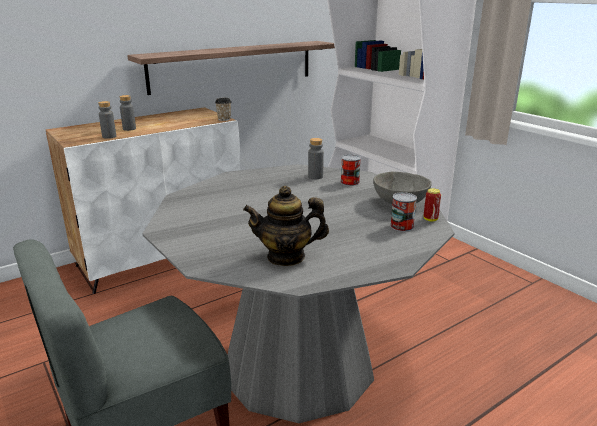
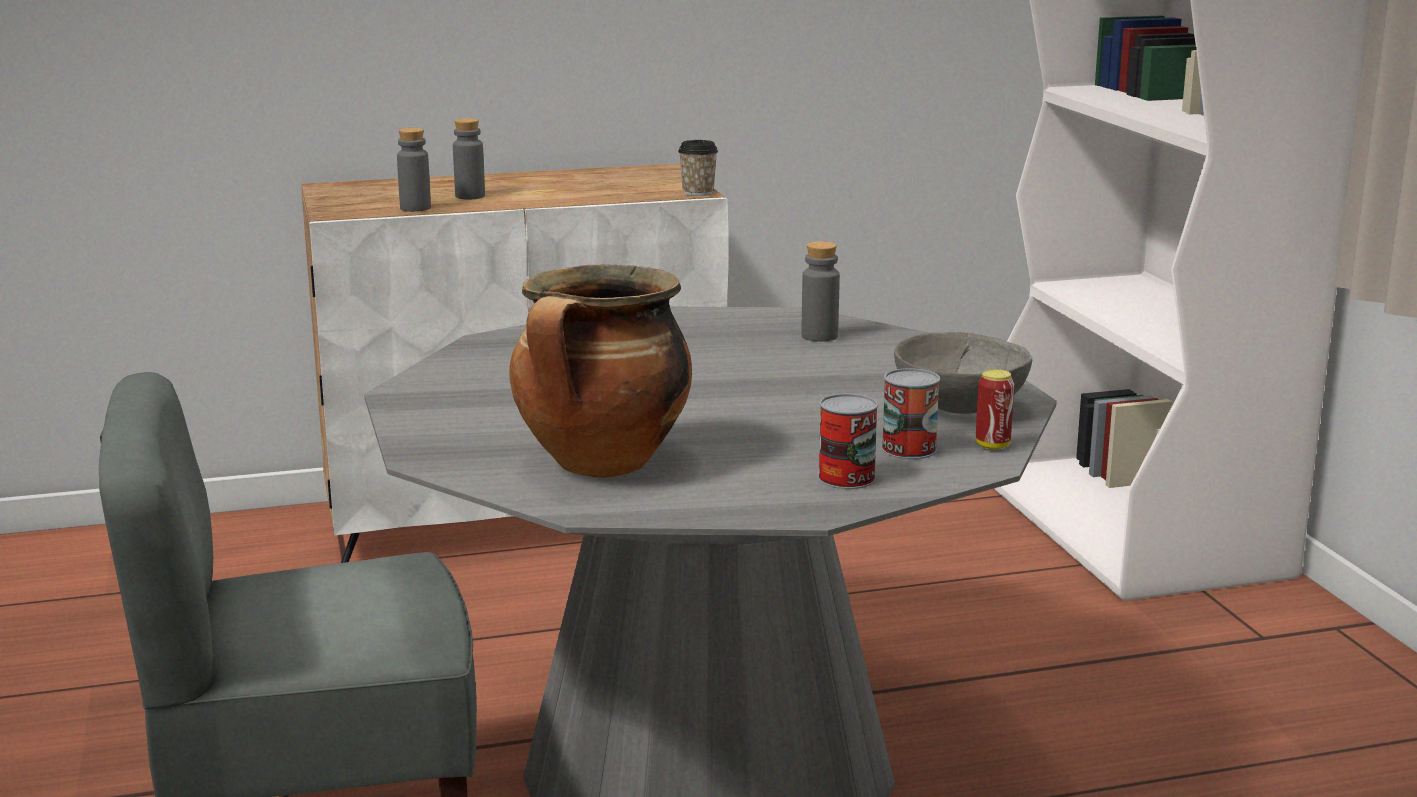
camera: 20 degrees right, 5 degrees down
(233, 66) = (768, 66): shelf -> none
(286, 257) = (602, 466): teapot -> cooking pot
(350, 182) = (888, 355): can -> can (846, 478)

